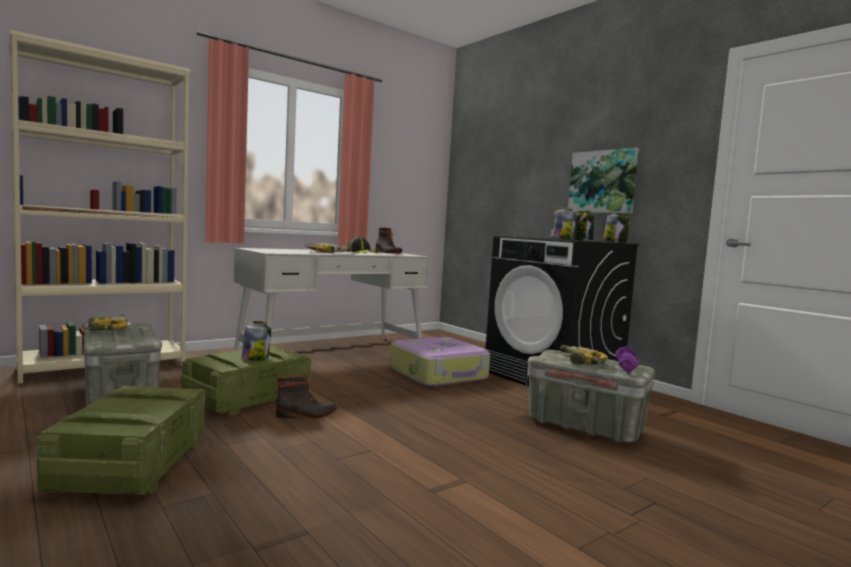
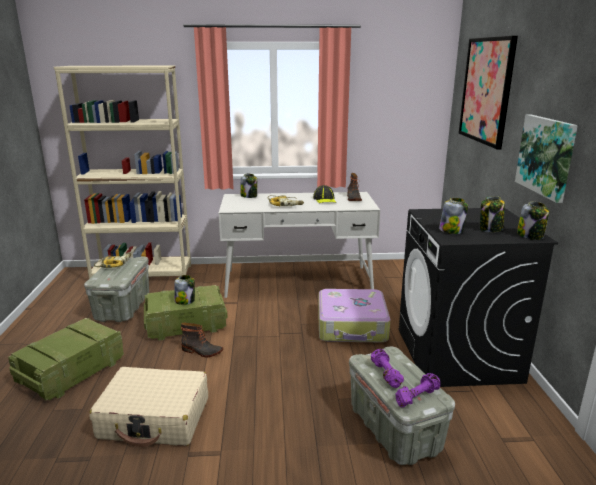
camera: 35 degrees right, 15 degrees up
(271, 249) = (249, 196): none -> jar
(339, 475) = (155, 418): none -> beige suitcase
(506, 148) = (486, 90): none -> picture
(578, 361) = (385, 374): power drill -> purple dumbbell

